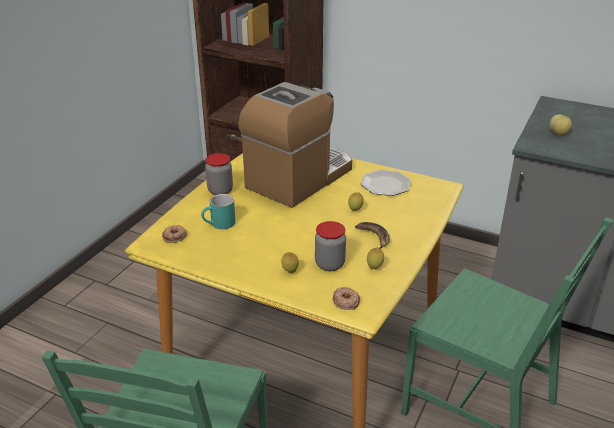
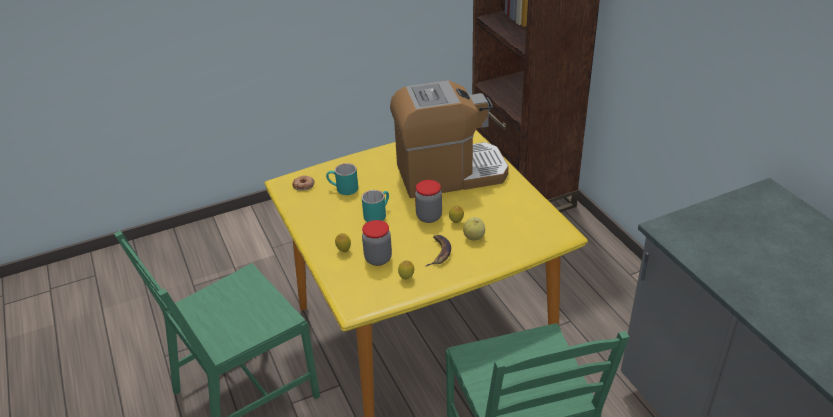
camera: 40 degrees right, 5 degrees up
(220, 191) = (377, 160): jar -> jar (429, 216)
(279, 231) = (377, 214): none -> turquoise mug
(346, 301) = (352, 293): donut -> none
(385, 184) = (513, 209): plate -> none
(558, 133) = (715, 227): apple -> apple (474, 237)

